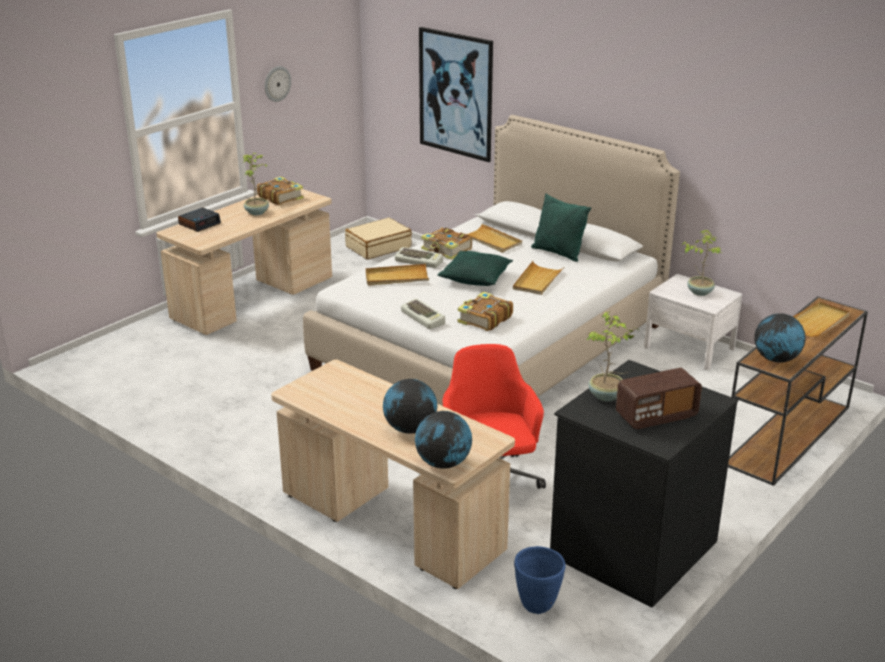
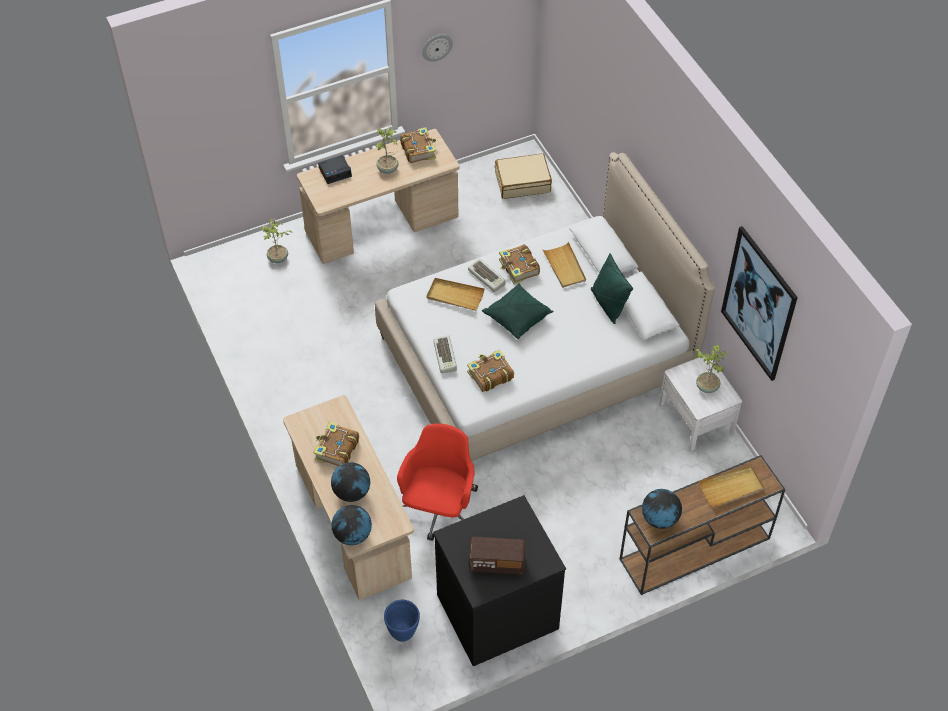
camera: 25 degrees right, 25 degrees up
(360, 401) = (336, 449): none -> book
(456, 94) = (594, 99): picture -> picture (758, 304)
(537, 280) = (564, 338): beige tray -> none
(607, 396) = (479, 529): potted plant -> potted plant (278, 259)

